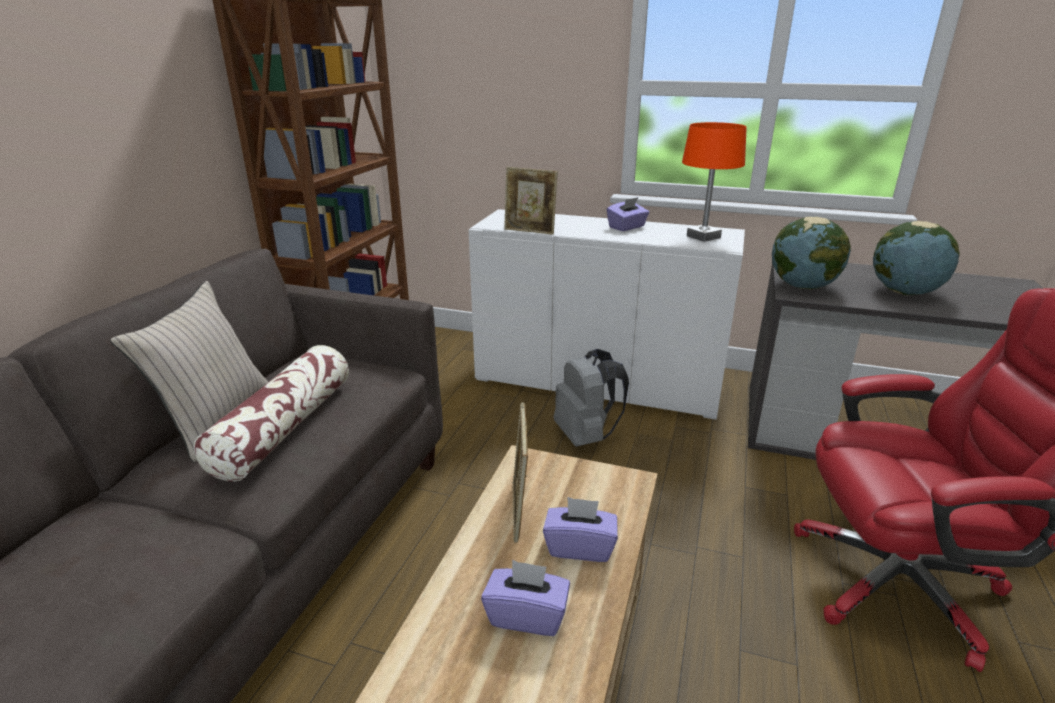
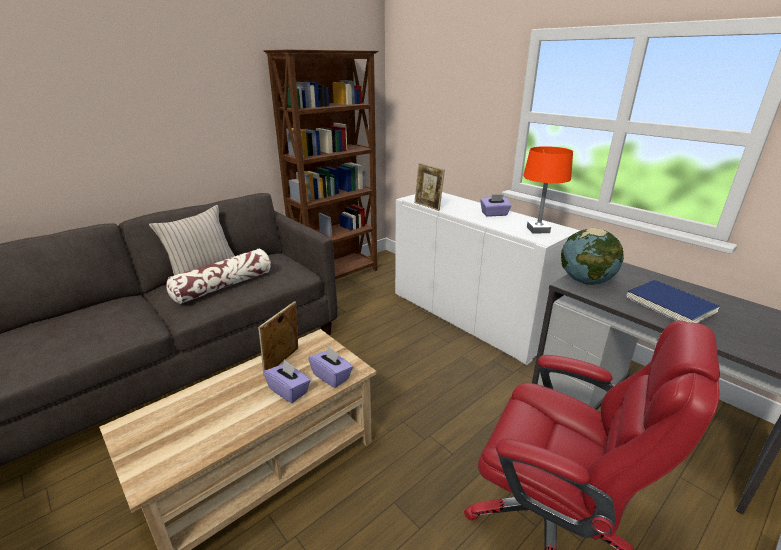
camera: 30 degrees right, 0 degrees up
(527, 615) = (229, 410): purple tissue box -> purple tissue box (331, 376)
(586, 436) = (428, 347): grey backpack -> none
(904, 292) = (670, 305): globe -> blue book

